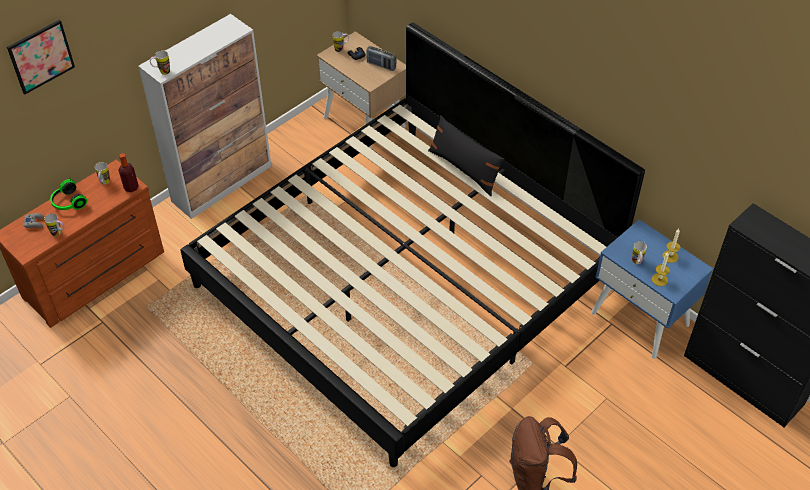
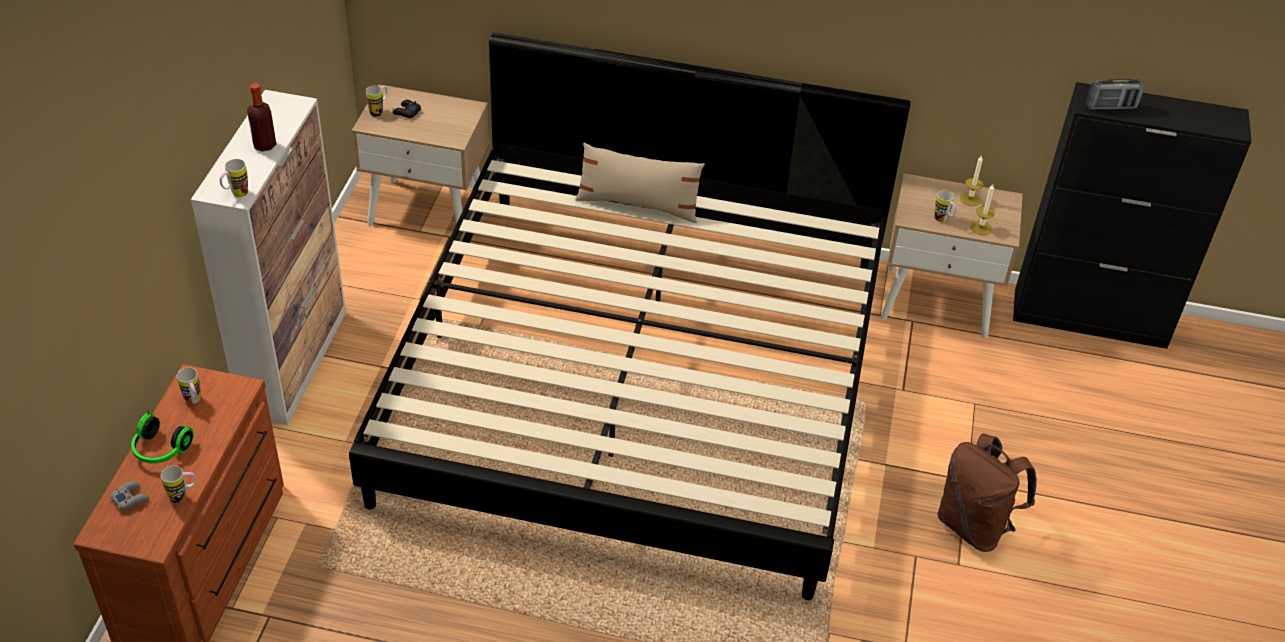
camera: 35 degrees left, 5 degrees down
(41, 56) = (90, 215): picture -> none
(131, 187) = (241, 391): bottle -> bottle (264, 145)
(381, 65) = (450, 113): radio -> radio (1111, 107)
(464, 169) = (638, 205): black pillow -> beige pillow
(640, 319) = (937, 302): blue nightstand -> beige nightstand

